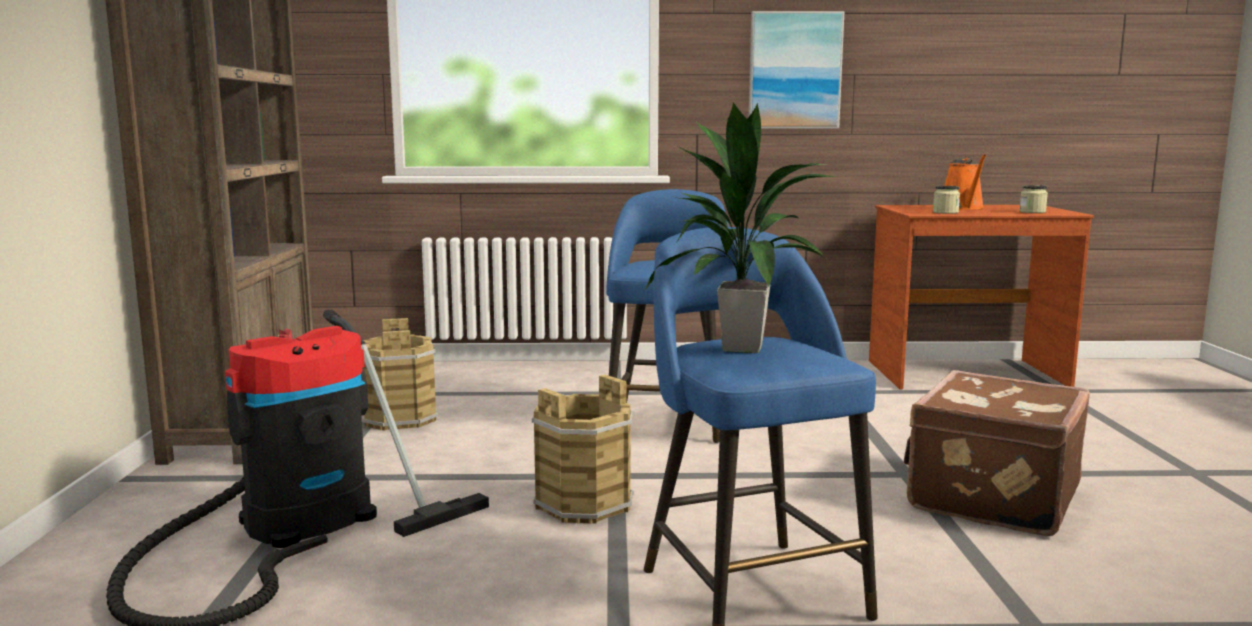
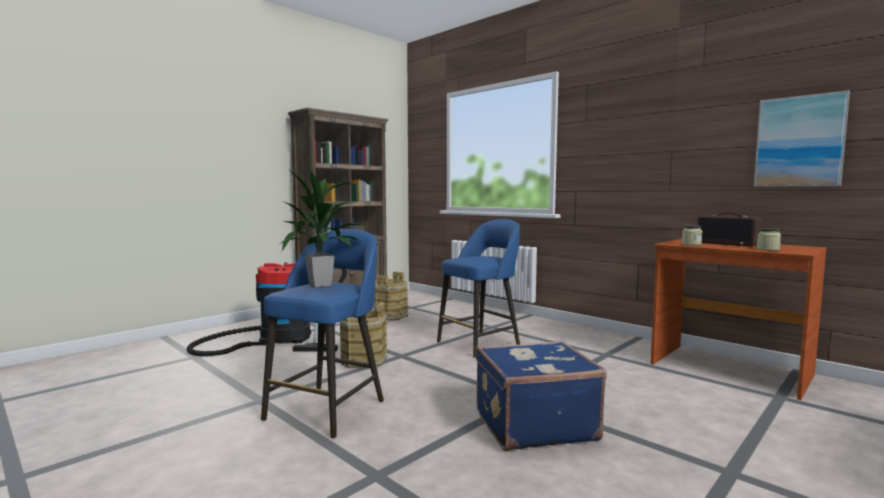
camera: 45 degrees right, 5 degrees down
(794, 71) = (631, 151): picture -> picture (799, 141)
(963, 208) = (728, 244): orange watering can -> radio
(990, 497) = (533, 424): brown suitcase -> blue suitcase

